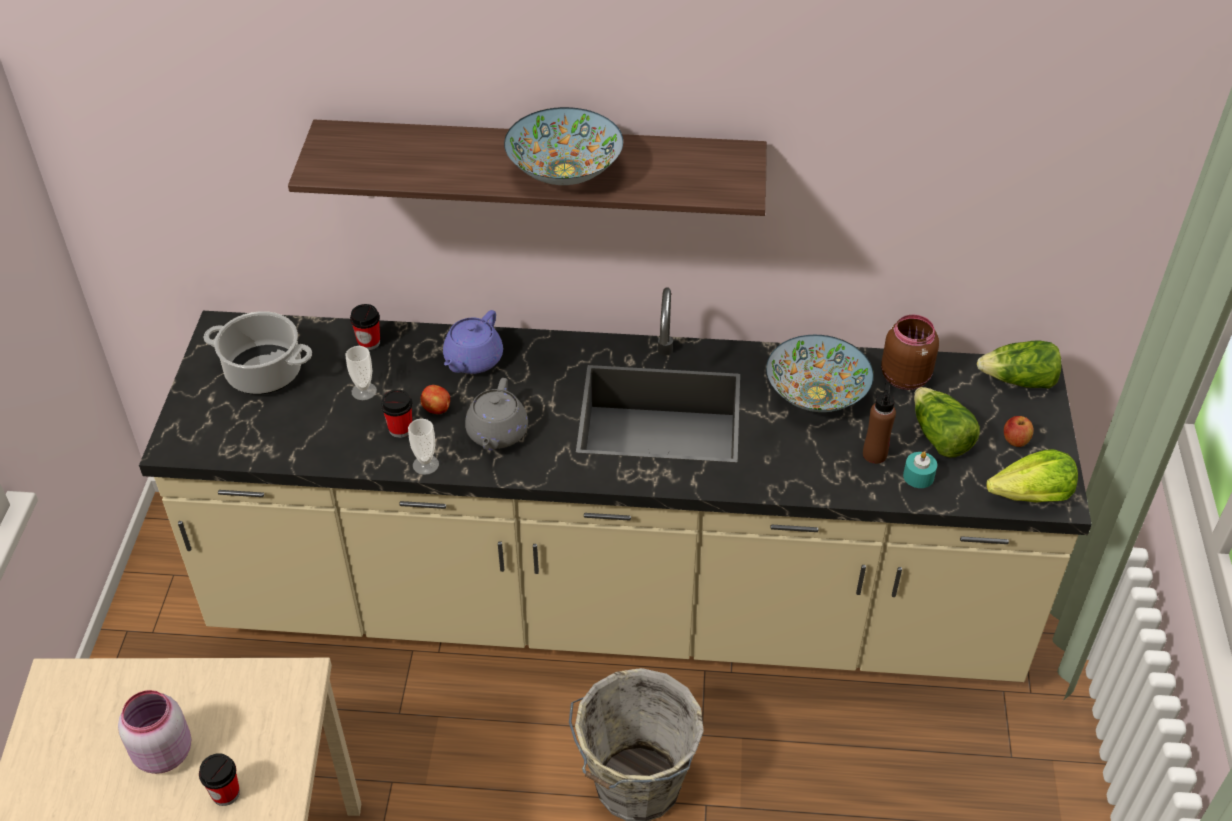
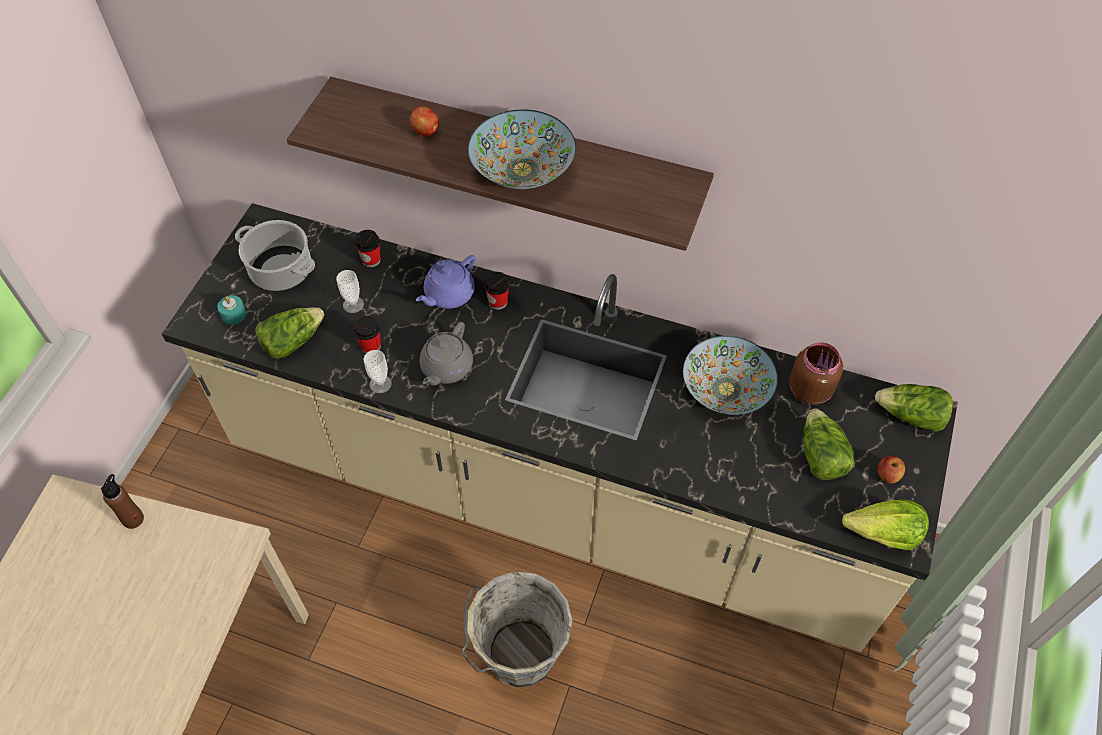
camera: 15 degrees right, 10 degrees up
(162, 752) = (120, 579): pink jar -> none
(225, 793) = (155, 627): cup -> cup (498, 302)
(304, 442) = (292, 341): none -> lettuce
(437, 409) = (406, 334): apple -> apple (426, 131)
(874, 454) = (757, 460): brown bottle -> brown bottle (133, 519)
(918, 476) = (788, 490): turquoise candle -> turquoise candle (234, 314)

